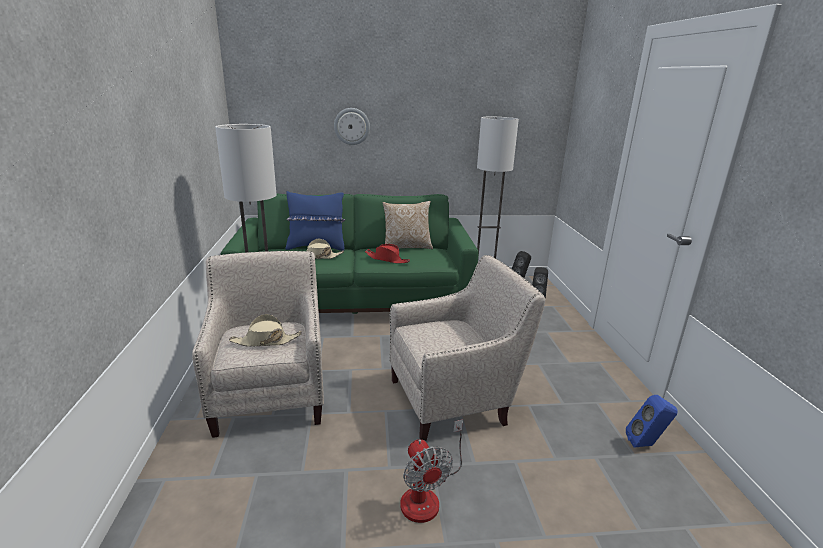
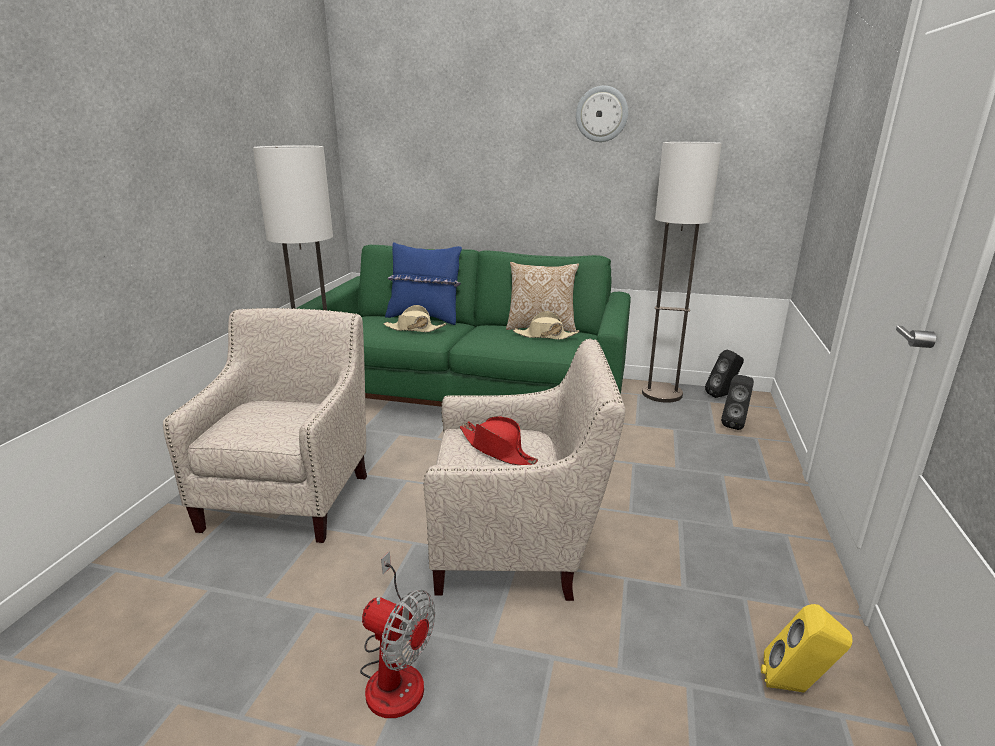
camera: 20 degrees right, 0 degrees up
(266, 341) = (268, 422): beige hat -> beige hat (545, 336)
(352, 126) = (485, 158): wall clock -> wall clock (601, 114)
(387, 259) = (499, 340): red hat -> red hat (497, 449)
(427, 494) = (394, 672): fan -> fan turned 60 degrees counterclockwise
(646, 444) = (796, 688): blue speaker -> yellow speaker

